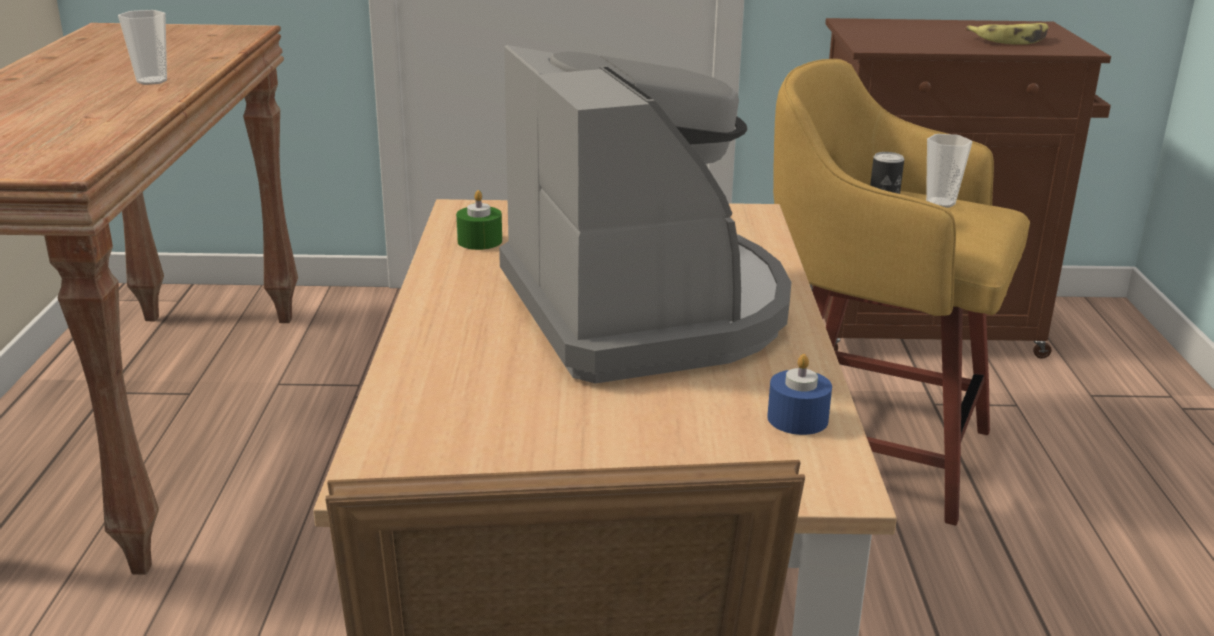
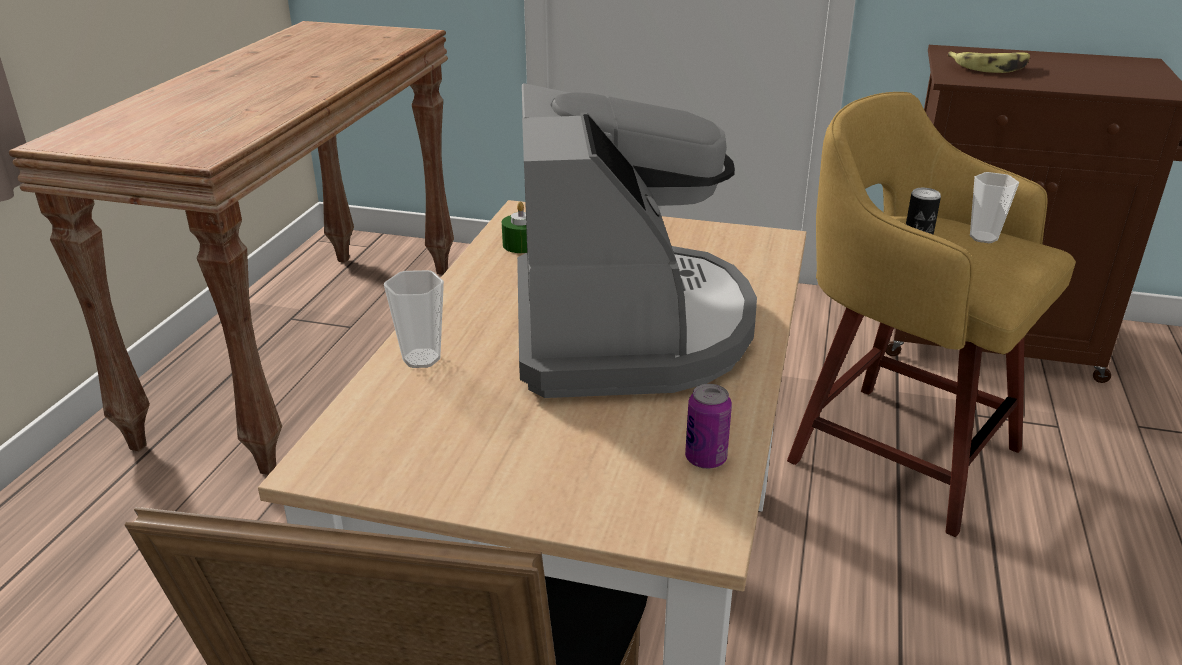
camera: 15 degrees right, 5 degrees up
(152, 81) = (314, 79): cup -> cup (421, 359)
(797, 419) = (705, 459): blue candle -> can
(1011, 40) = (1103, 78): banana -> banana (991, 67)

